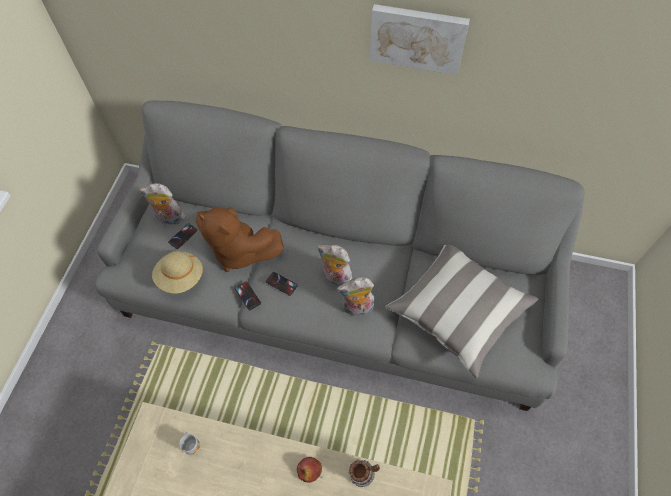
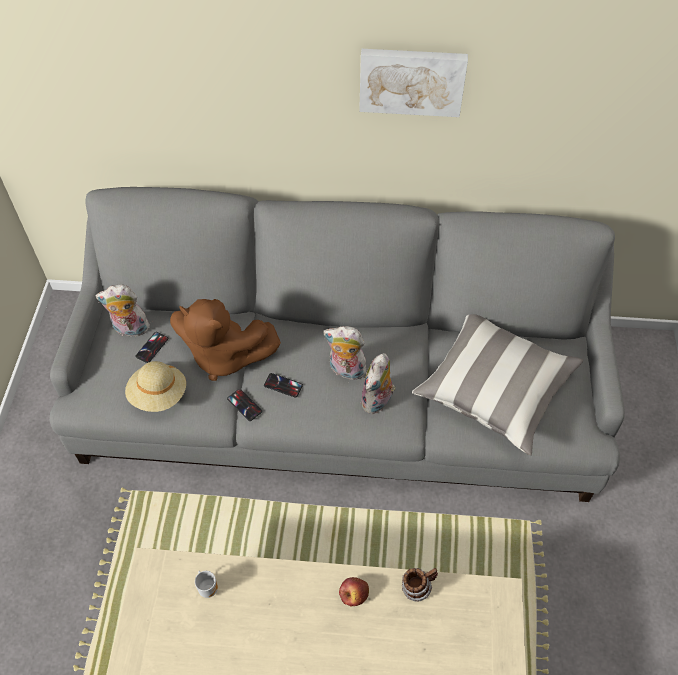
camera: 10 degrees left, 5 degrees down
(357, 309) = (377, 402): plush toy -> plush toy turned 45 degrees counterclockwise

